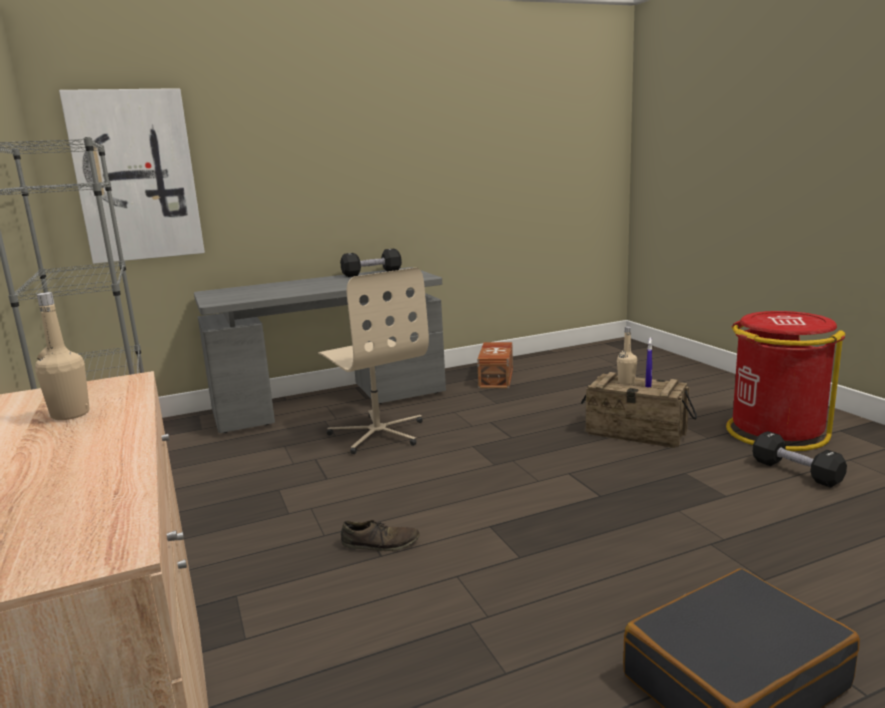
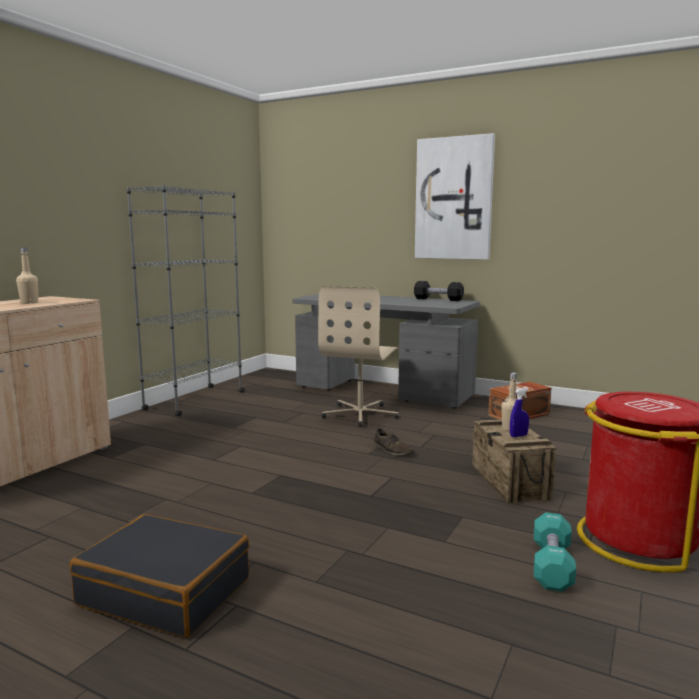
camera: 50 degrees right, 5 degrees down
(136, 176) = (306, 214): picture -> picture (454, 199)
(380, 543) = (226, 455): brown shoe -> brown shoe (393, 450)
(796, 472) = (552, 565): black dumbbell -> turquoise dumbbell

